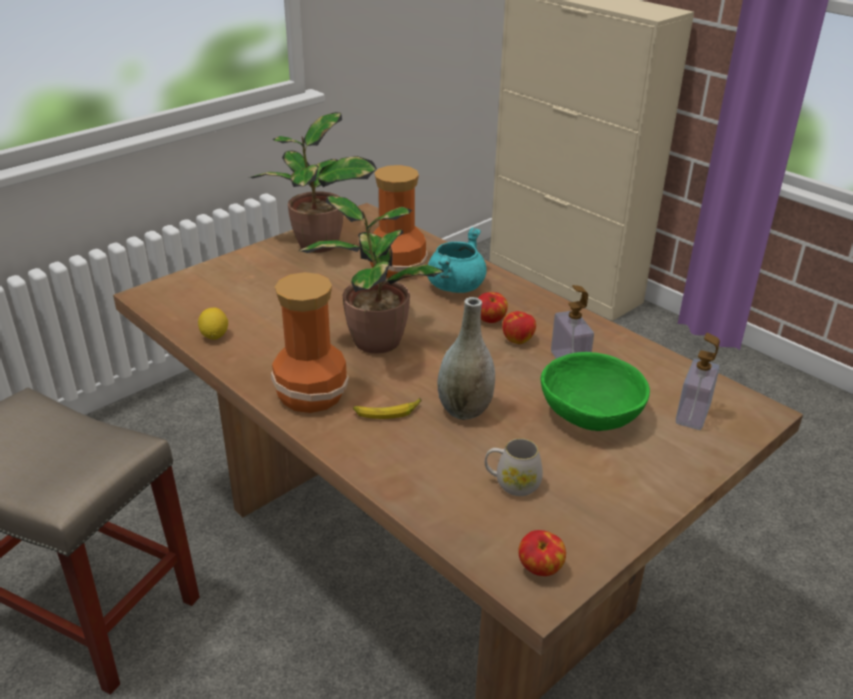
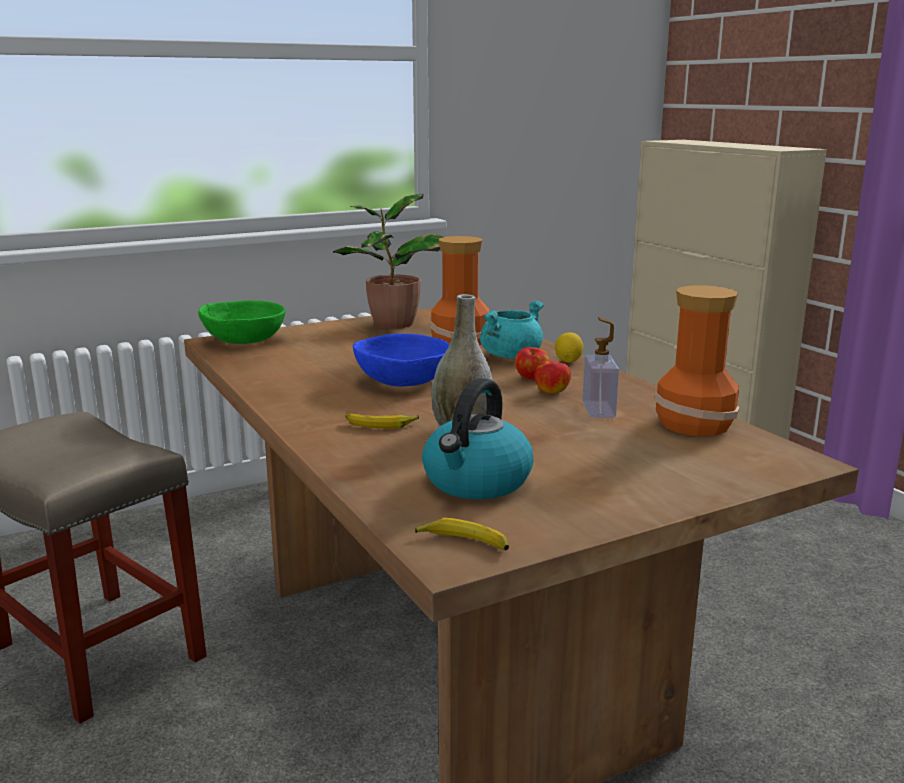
camera: 15 degrees right, 15 degrees down
(214, 336) = (253, 367): lemon -> lemon (568, 361)
(309, 394) = (312, 407): vase -> vase (692, 424)
(373, 340) = (402, 381): potted plant -> blue bowl
(512, 483) = (476, 482): white mug -> kettle
(540, 569) = (464, 543): apple -> banana
(589, 413) = (597, 445): green bowl -> green bowl (243, 340)
(692, 414) = (718, 456): soap dispenser -> none

